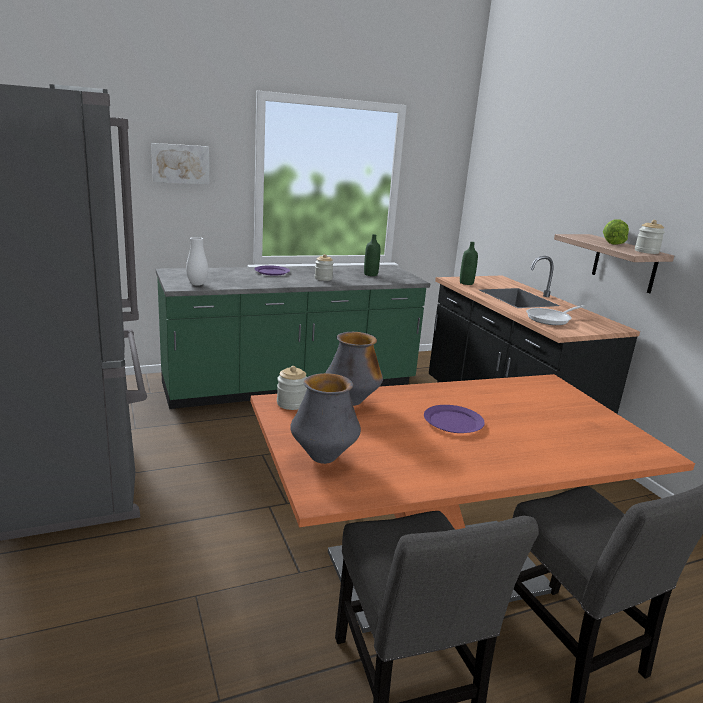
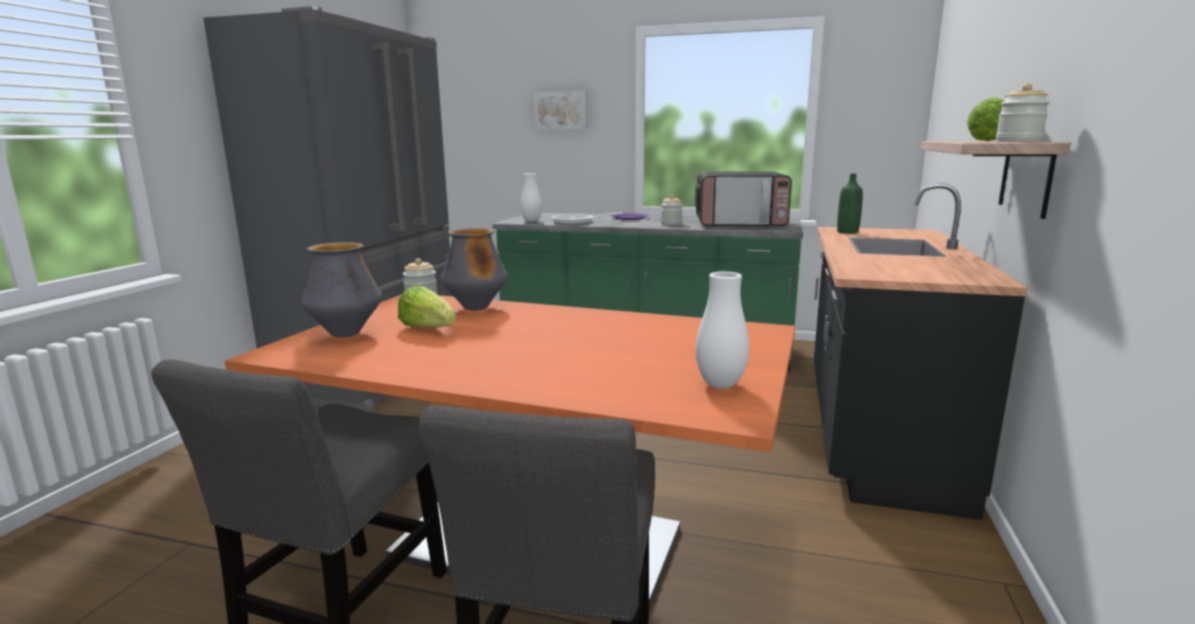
camera: 40 degrees right, 5 degrees down
(370, 274) = (740, 224): green bottle -> microwave
(370, 434) = (428, 329): none -> lettuce
(452, 422) = (533, 336): purple plate -> none
(551, 319) = (881, 264): frying pan -> frying pan (577, 222)
(614, 433) = (720, 385): none -> white vase

